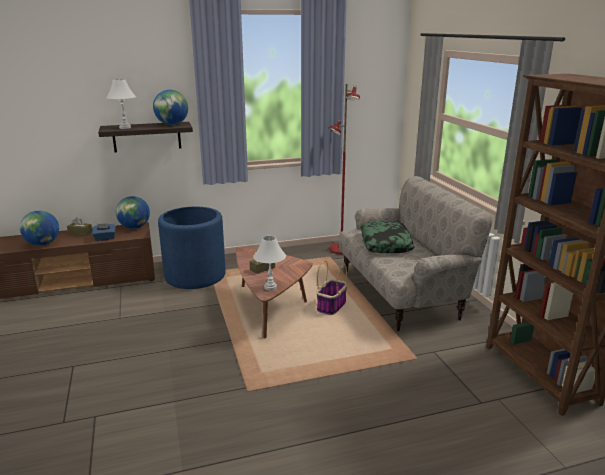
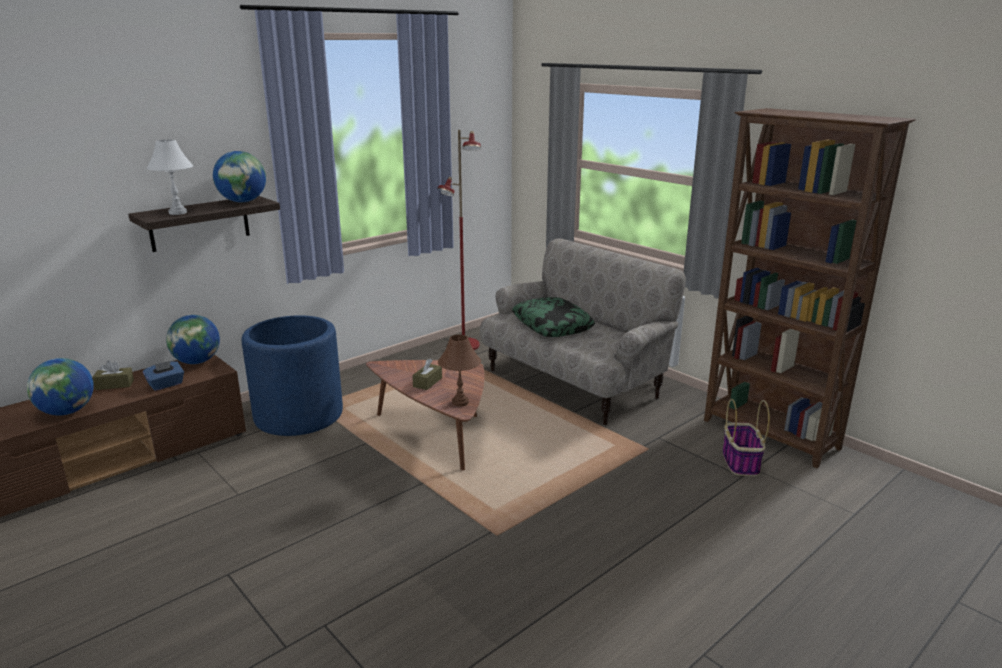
camera: 25 degrees left, 0 degrees up
(270, 287) = (460, 402): white table lamp -> brown table lamp
(331, 306) = (509, 414): basket -> basket (740, 462)

